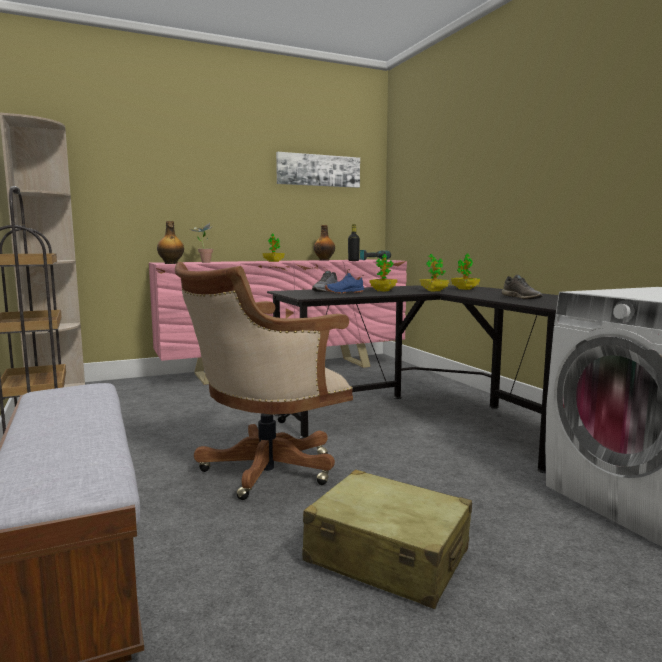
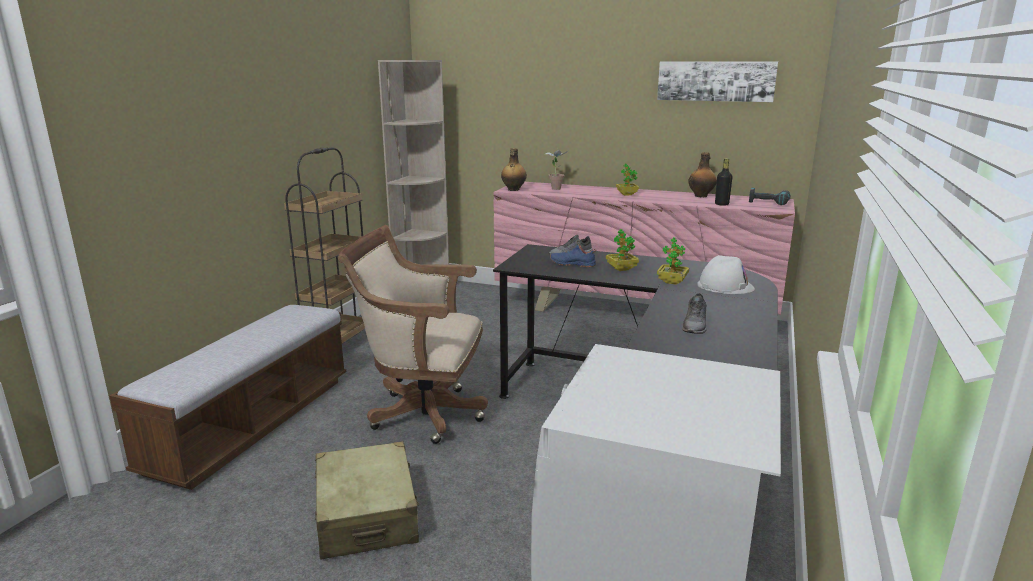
camera: 45 degrees right, 10 degrees up
(465, 289) = (725, 286): potted plant -> white hard hat

